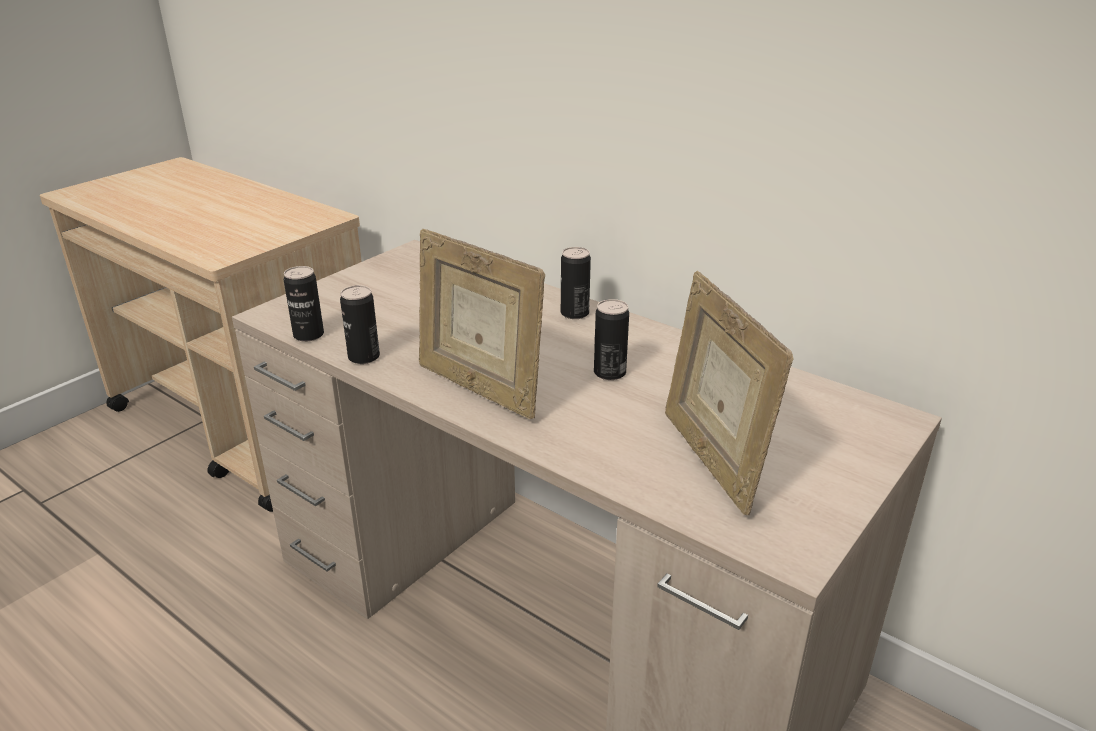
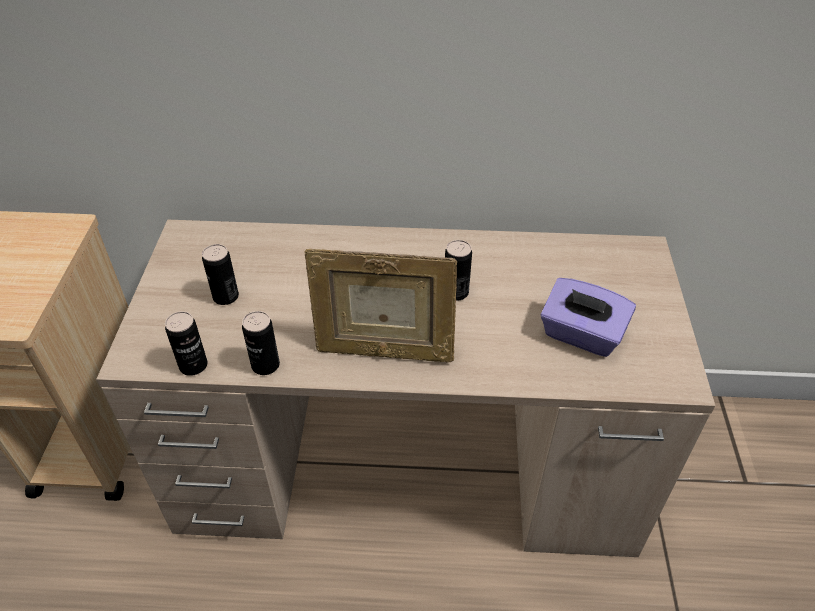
camera: 35 degrees left, 15 degrees up
(574, 313) = (378, 246): can -> can (226, 297)
(711, 459) = (581, 335): picture frame -> purple tissue box

